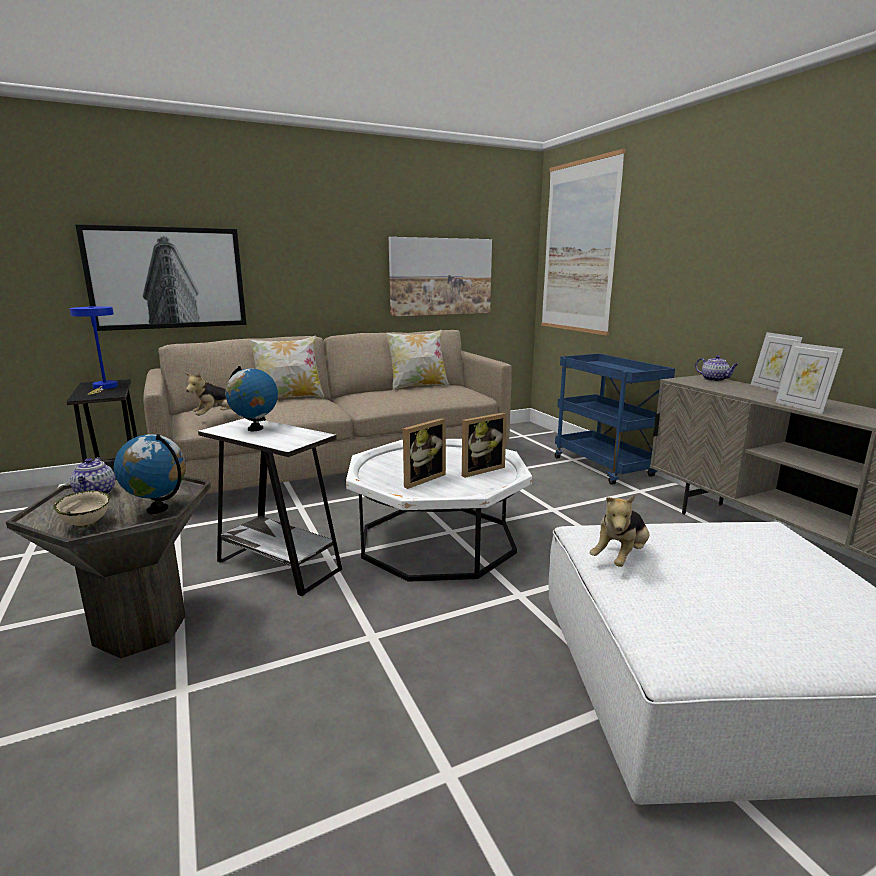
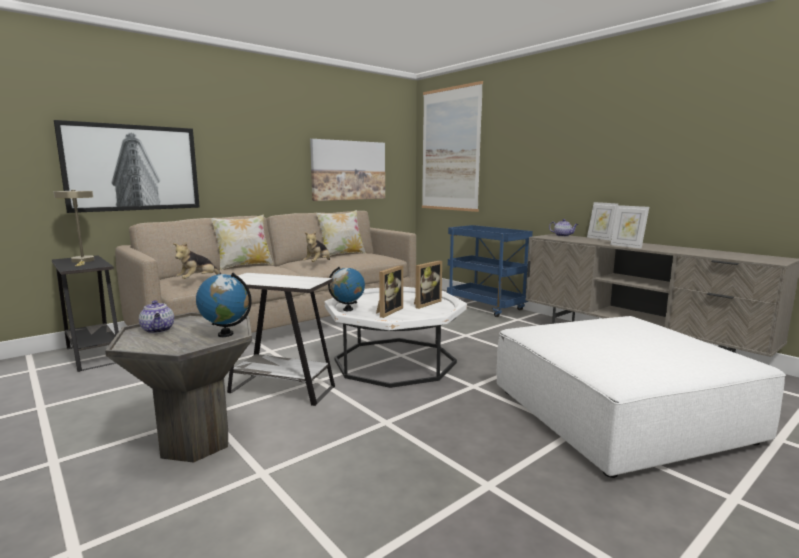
camera: 15 degrees left, 5 degrees down
(87, 524) = (178, 347): beige bowl -> none
(104, 387) = (83, 261): blue table lamp -> beige table lamp
(255, 429) = (264, 278): globe -> globe (348, 309)
(620, 557) = (555, 339): plush toy -> plush toy (318, 263)

